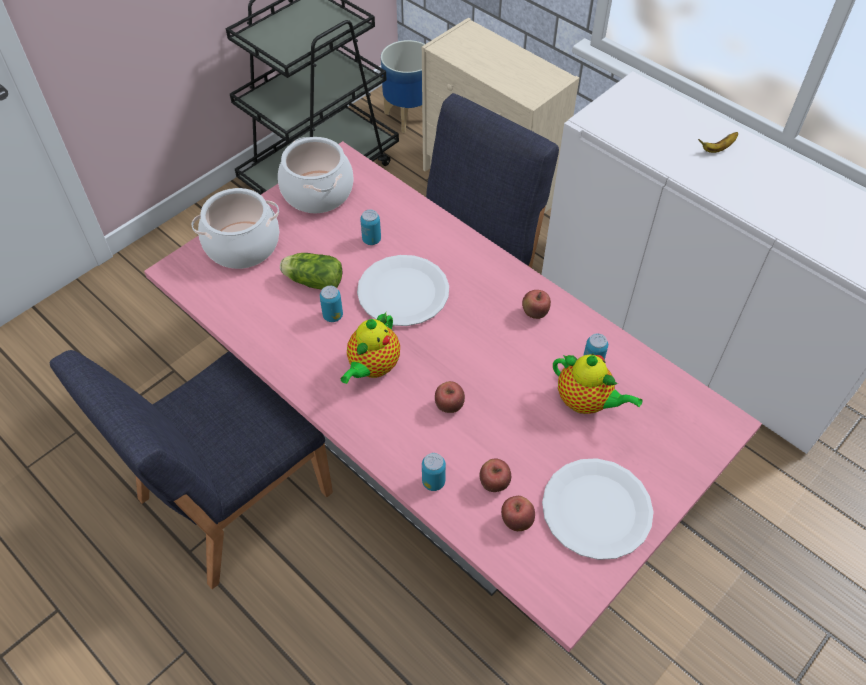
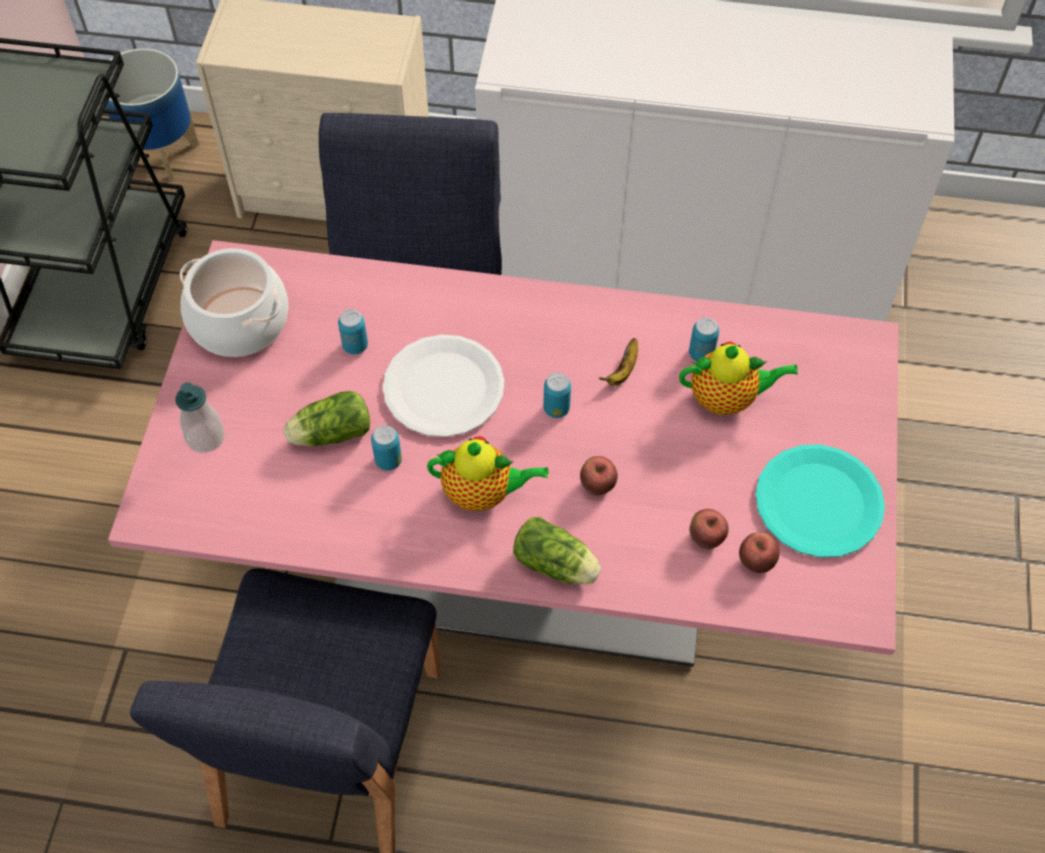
camera: 35 degrees left, 5 degrees up
(243, 245) = (205, 437): cooking pot -> soap dispenser
(372, 368) = (483, 493): teapot -> teapot turned 75 degrees counterclockwise
(380, 440) = (557, 565): none -> lettuce
(433, 482) = (646, 575): can -> can (556, 408)
(534, 313) = (602, 332): apple -> none
(596, 509) = (818, 502): white plate -> turquoise plate
(717, 149) = (660, 40): banana -> banana (622, 371)

